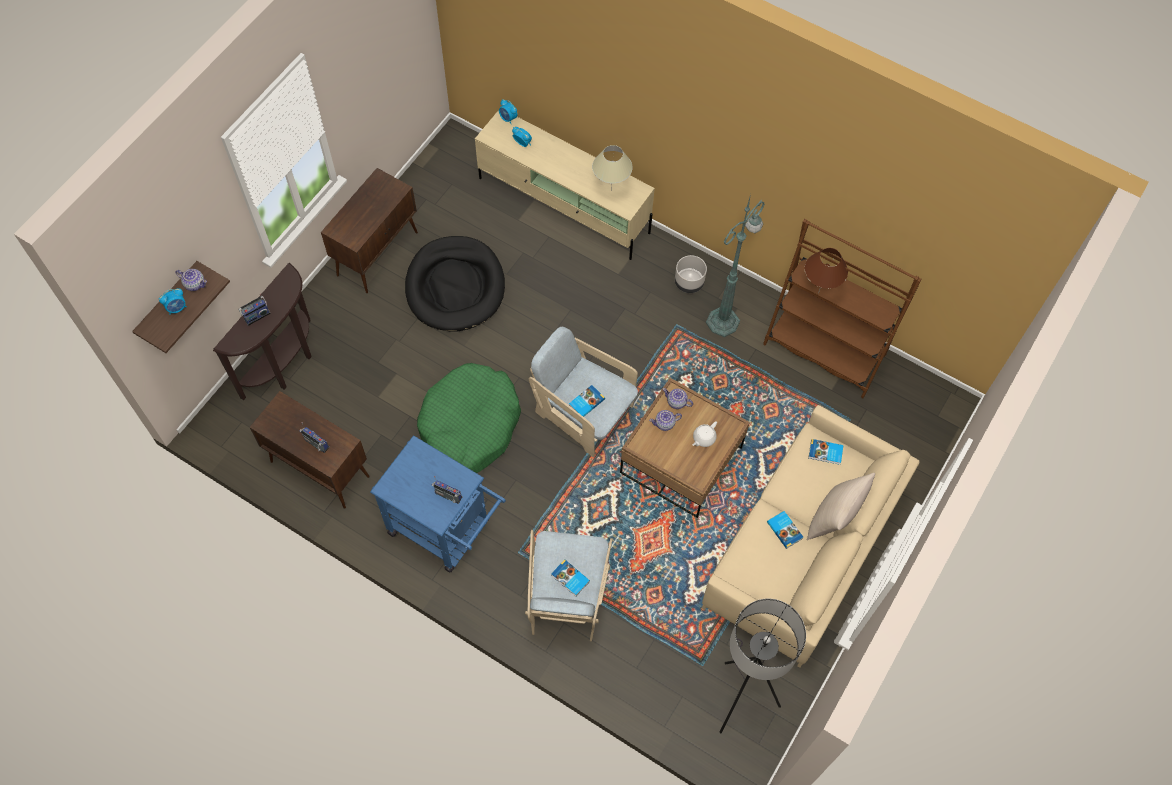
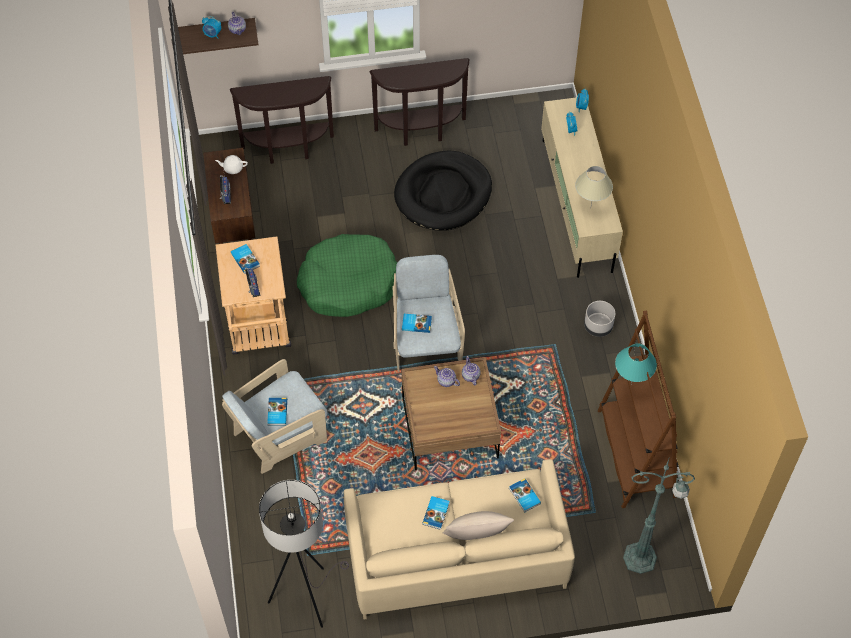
camera: 50 degrees right, 5 degrees down
(256, 315) = (275, 90): radio -> none
(378, 253) = (421, 132): brown cabinet -> brown console table
(412, 479) = (246, 259): none -> book
(446, 531) = (259, 329): blue cart -> beige cart
(703, 438) = (459, 413): white teapot -> white teapot (232, 168)
(724, 321) = (590, 371): green floor lamp -> green floor lamp (642, 558)
(818, 293) = (631, 384): brown table lamp -> turquoise table lamp

